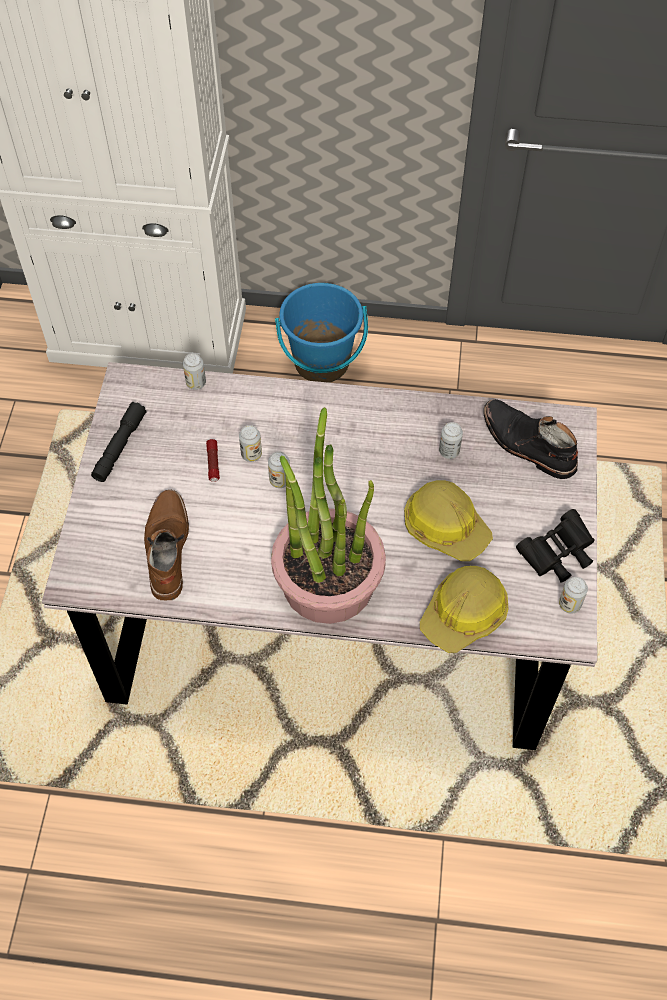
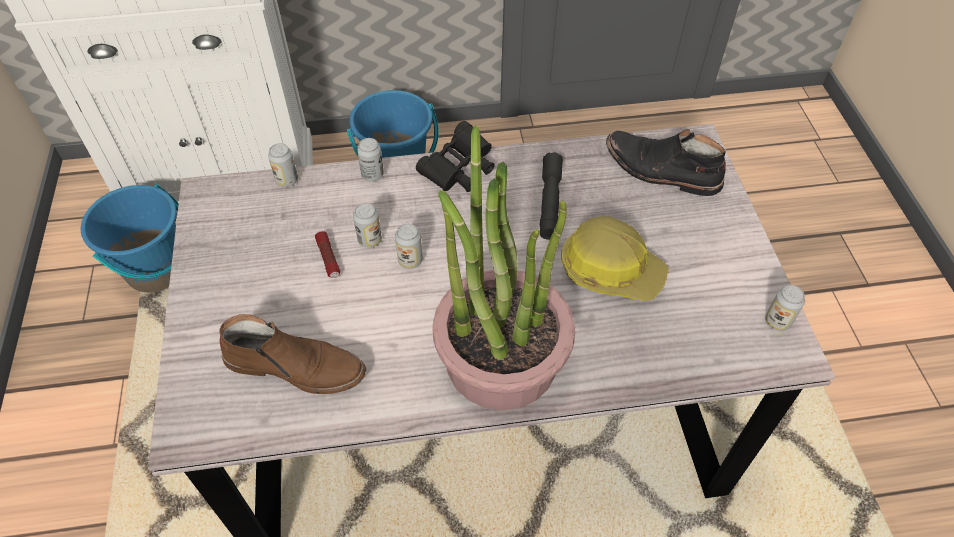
camera: 15 degrees left, 5 degrees down
(71, 417) = (157, 270): none -> blue bucket
(120, 447) = (213, 263): black flashlight -> black flashlight (550, 202)
(166, 549) = (296, 366): brown boot -> brown boot turned 120 degrees clockwise
(449, 451) = (584, 193): can -> can (372, 175)
(464, 614) = (669, 359): hard hat -> none
(557, 555) = (740, 273): black binoculars -> black binoculars (459, 171)

